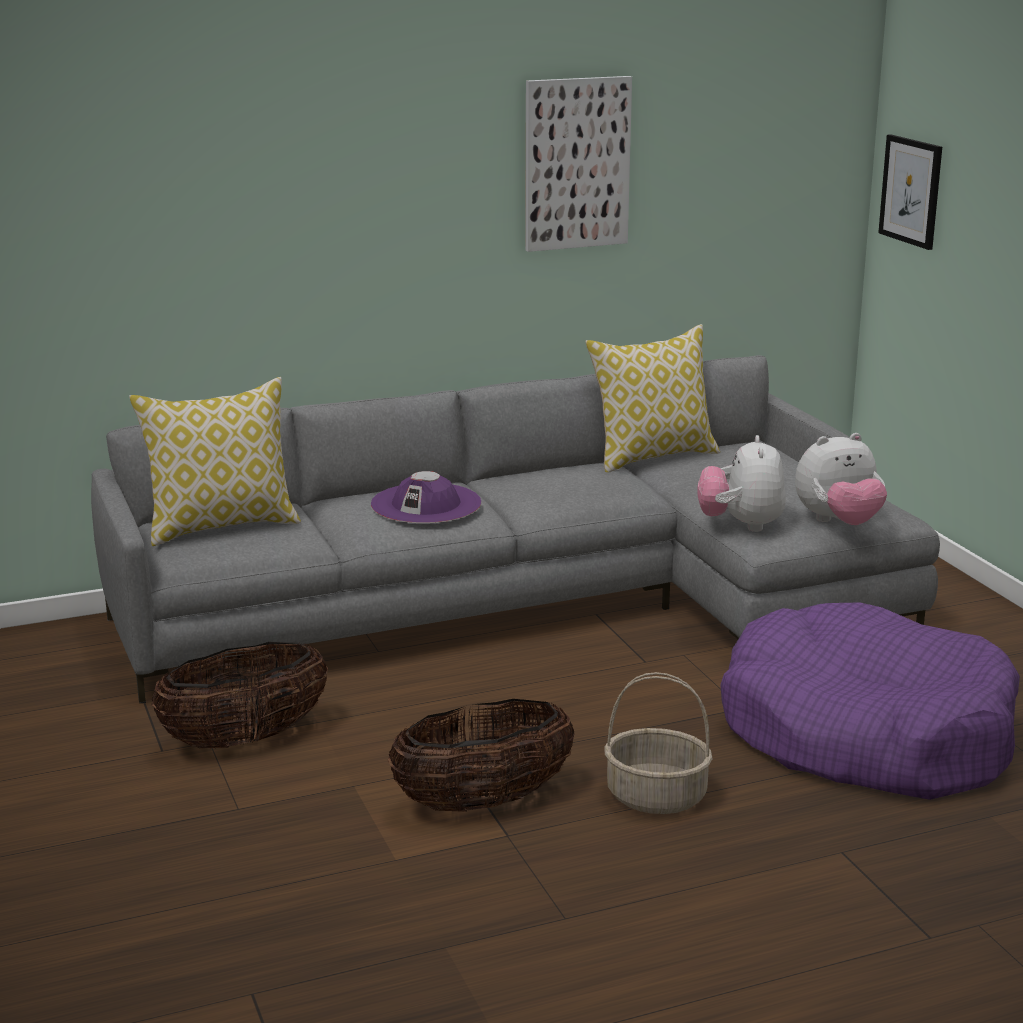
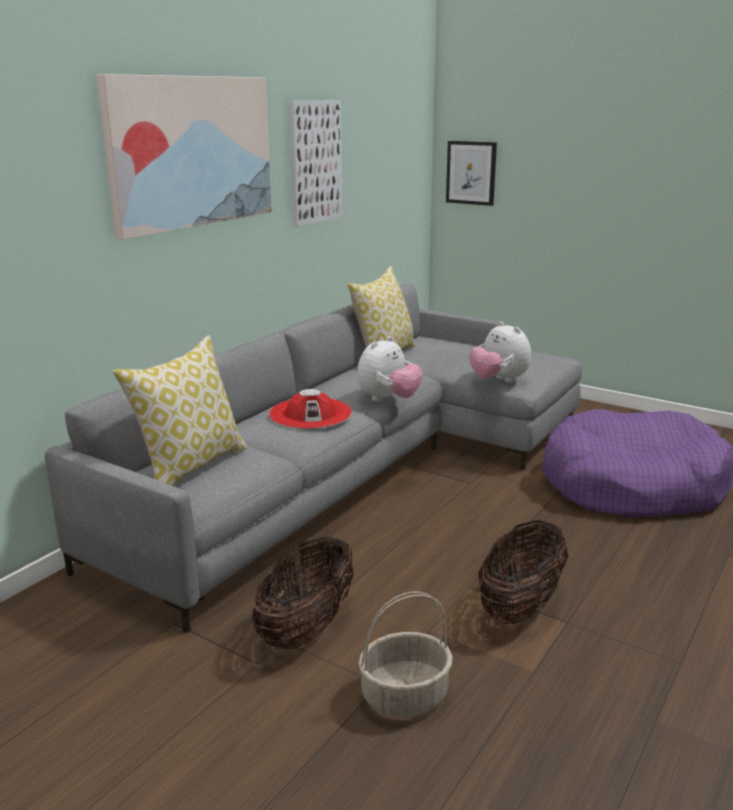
camera: 35 degrees left, 0 degrees up
(341, 148) = (191, 152): none -> picture
(426, 504) = (310, 413): purple hat -> red hat
(657, 796) = (601, 560): basket -> basket (405, 695)
(838, 523) = (543, 367): plush toy -> plush toy (388, 399)

